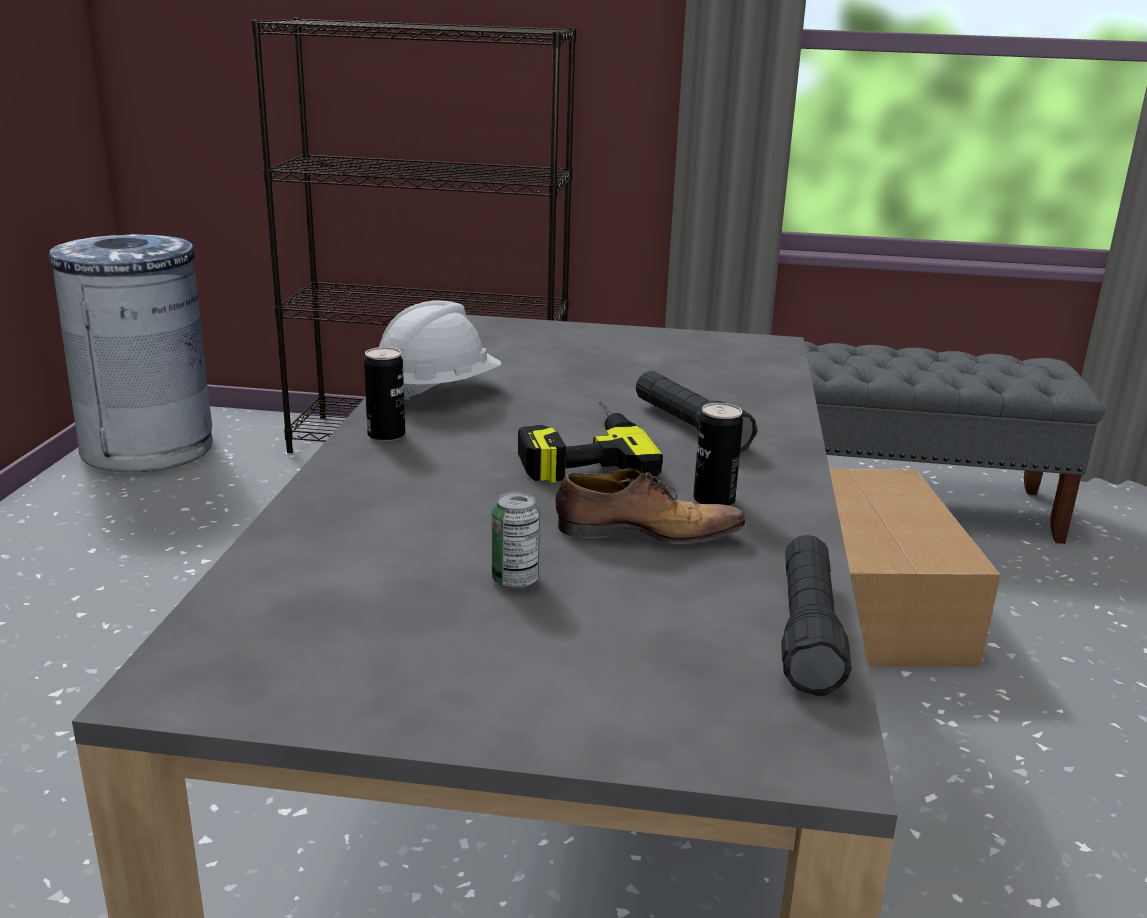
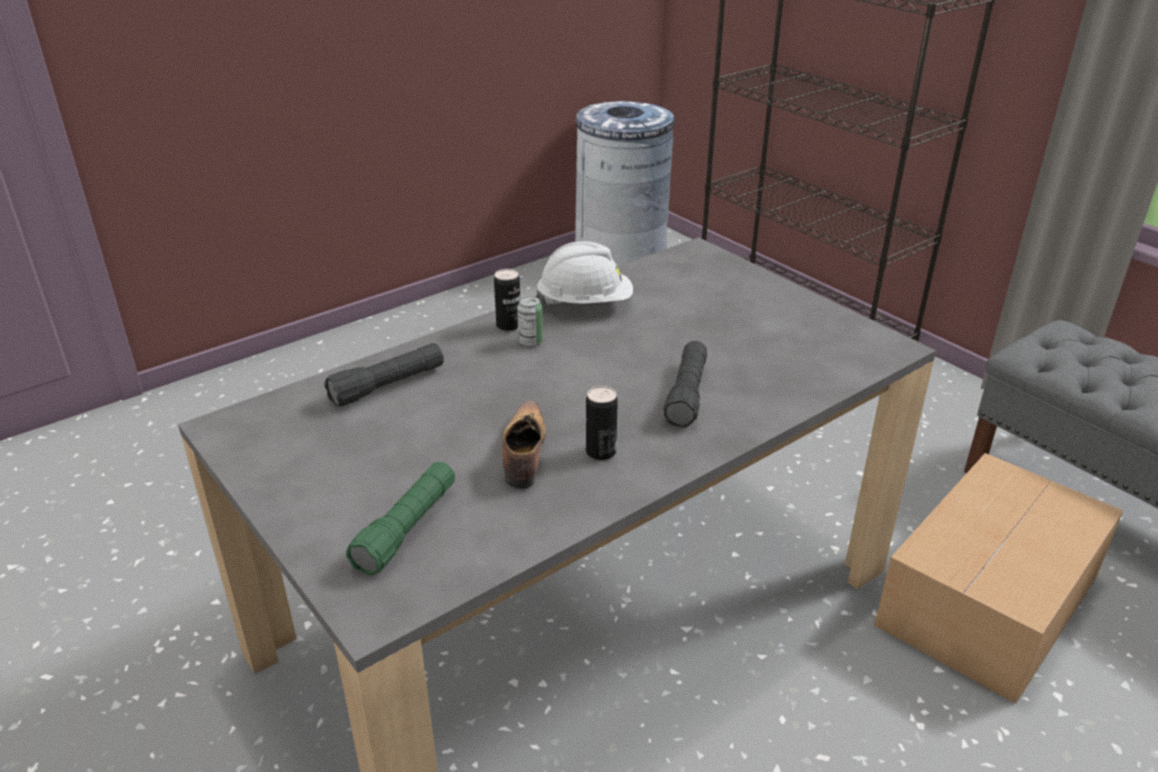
camera: 45 degrees right, 10 degrees up
(515, 580) = (417, 447): can -> can (530, 342)
(578, 450) = (589, 381): power drill -> none
(644, 533) = (524, 453): shoe -> shoe turned 135 degrees counterclockwise
(672, 658) = (407, 529): none -> green flashlight
(807, 632) = (491, 556): black flashlight -> black flashlight (388, 386)

